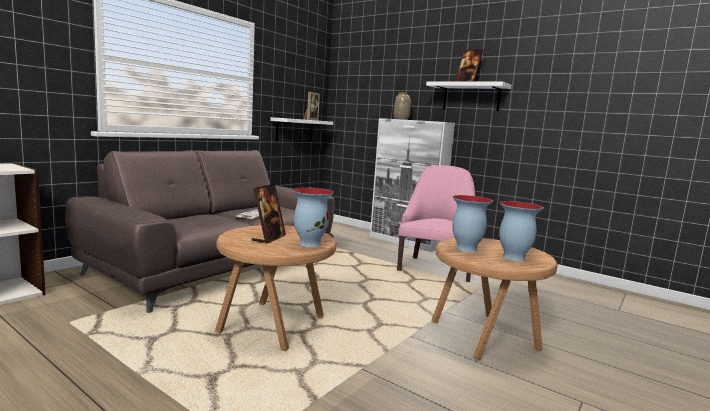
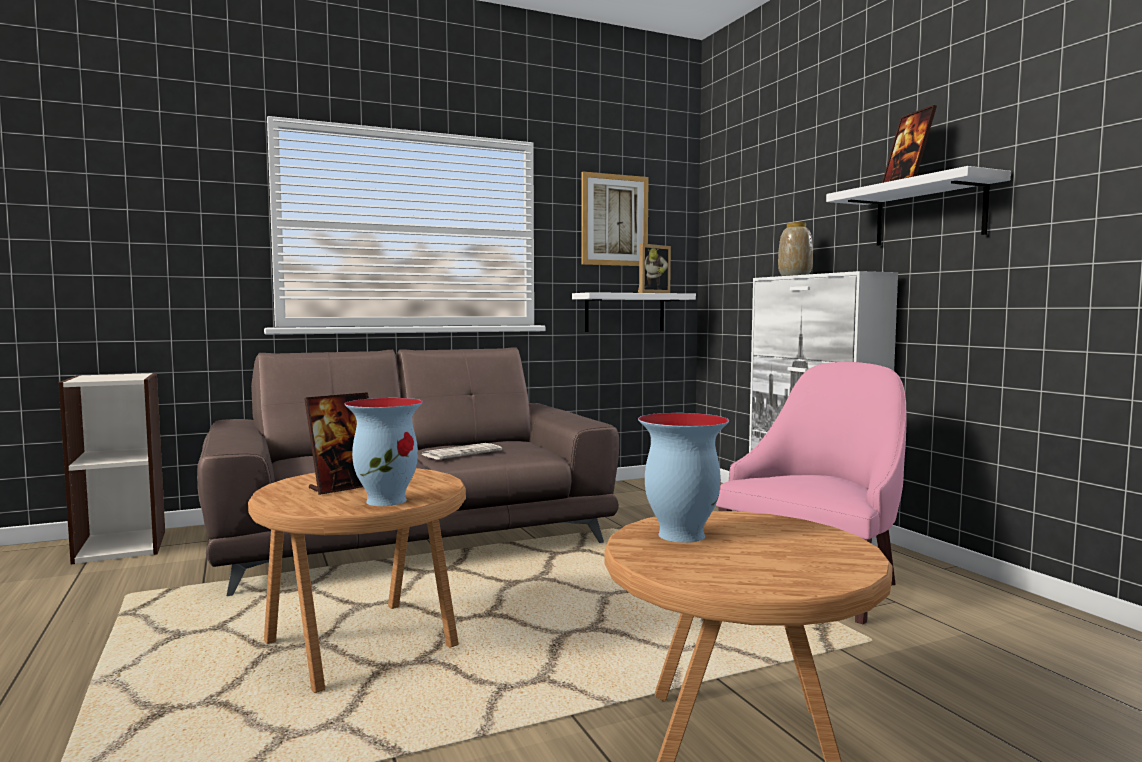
camera: 30 degrees right, 5 degrees down
(292, 75) = (614, 220): none -> picture
(513, 257) = (761, 563): vase -> none

